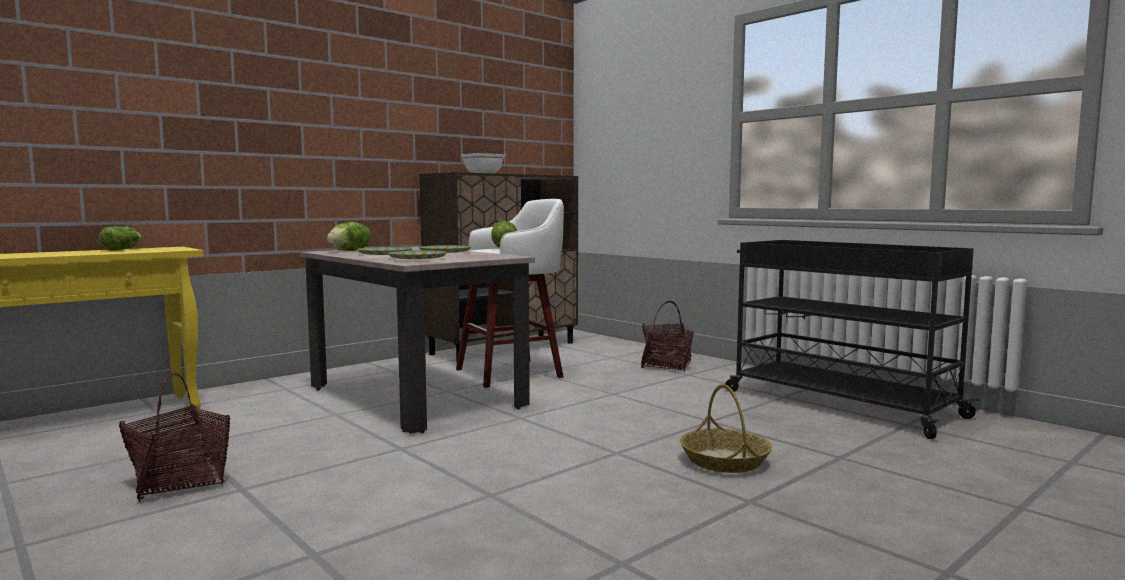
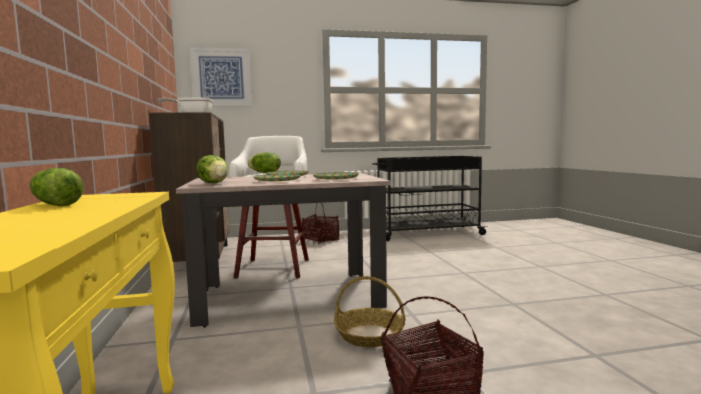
camera: 60 degrees left, 0 degrees up
(612, 115) = (221, 77): none -> picture
(725, 461) = (489, 260): basket -> basket (370, 335)

